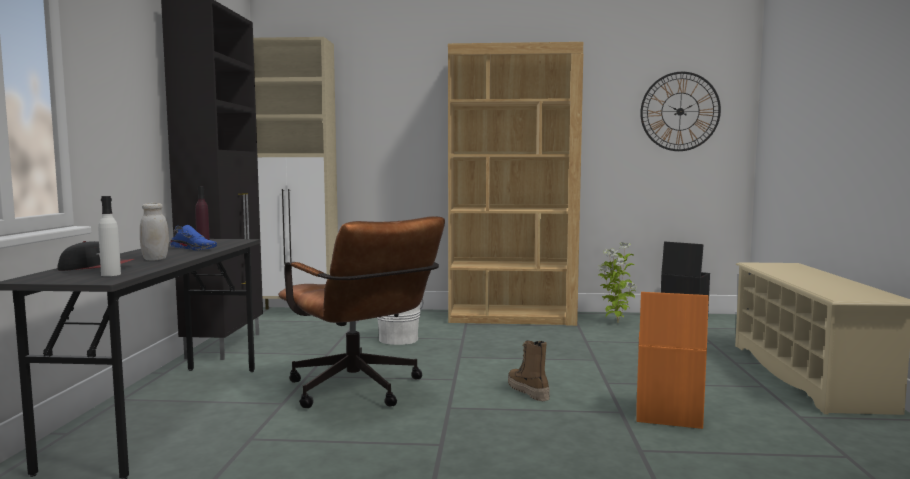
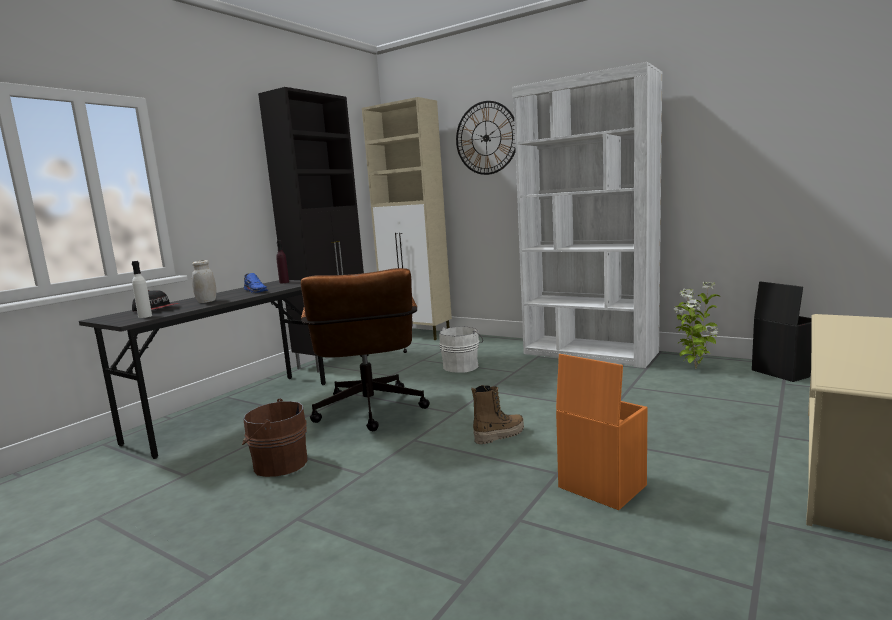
camera: 30 degrees right, 5 degrees up
(323, 453) = (278, 464): none -> brown bucket
(512, 317) = (590, 353): brown bookcase -> white bookcase
(528, 391) = (499, 435): boot -> boot turned 60 degrees clockwise
(680, 111) = (795, 124): wall clock -> wall clock (486, 138)

